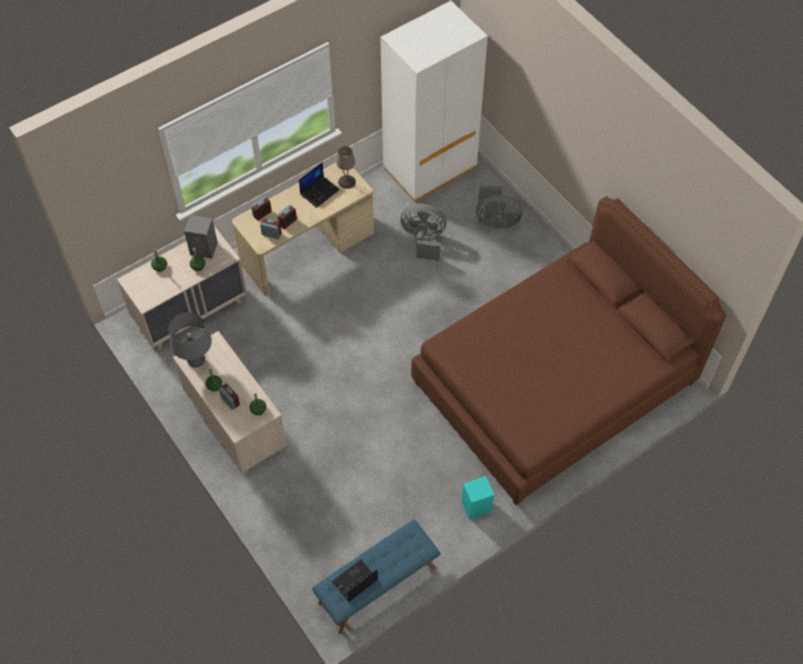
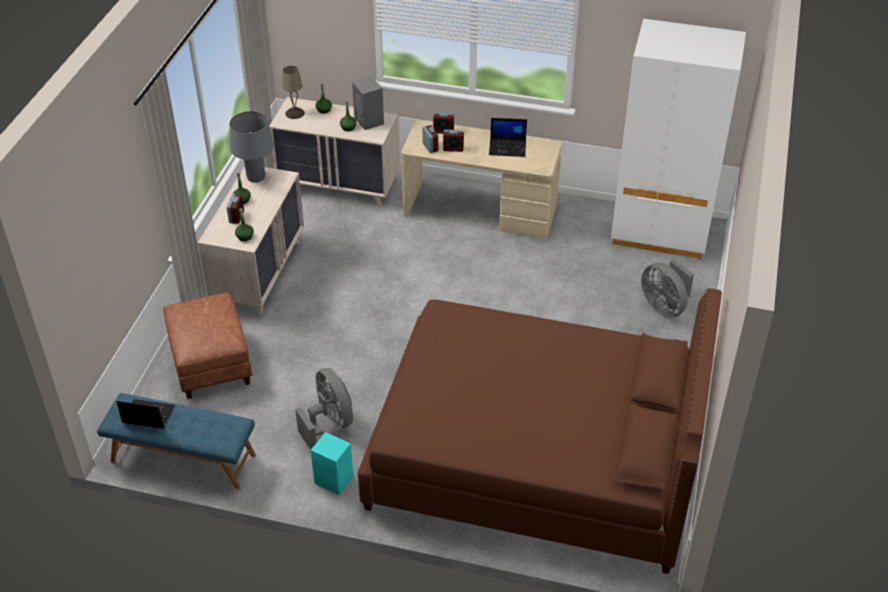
camera: 50 degrees right, 15 degrees down
(300, 513) = (210, 363): none -> brown ottoman
(346, 182) = (538, 156): beige table lamp -> beige table lamp (294, 113)
(423, 239) = (580, 273): grey fan -> grey fan (329, 423)

